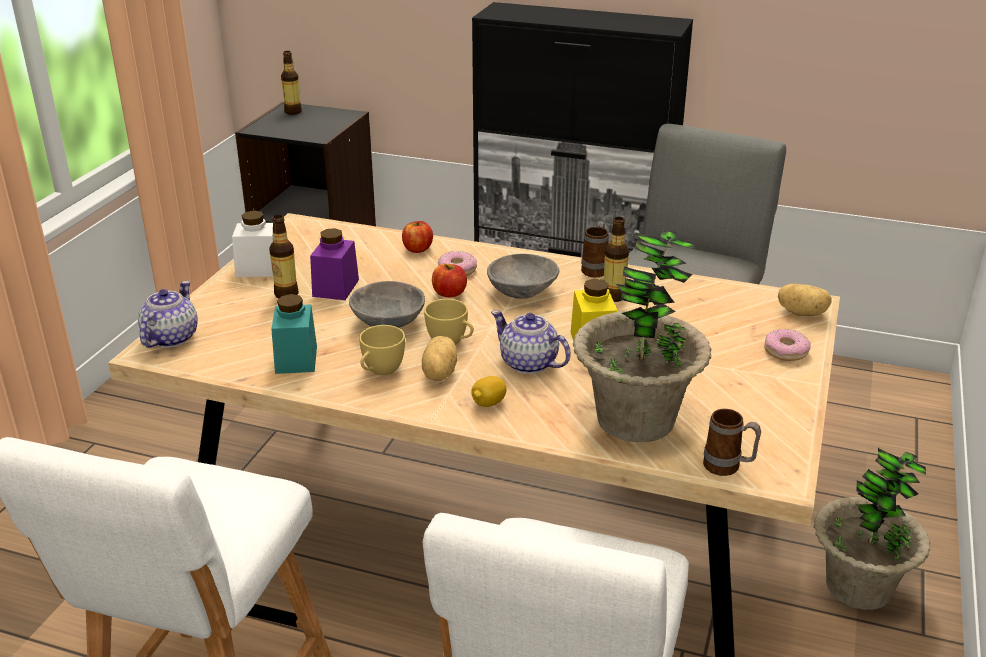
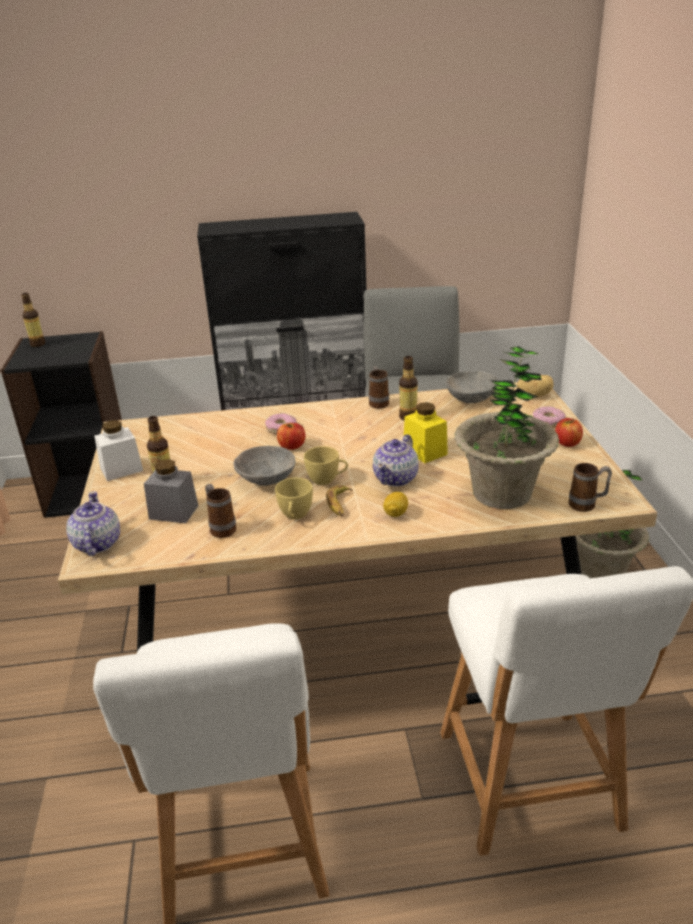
camera: 25 degrees left, 0 degrees up
(267, 328) = (173, 512): none -> grey jar
(296, 359) = (221, 528): turquoise jar -> mug
(335, 288) = (200, 466): purple jar -> none
(417, 249) = (236, 421): apple -> apple (567, 443)
(438, 374) = (339, 504): potato -> banana
(523, 292) = (344, 431): grey bowl -> grey bowl (472, 398)
(529, 364) = (396, 478): teapot -> teapot turned 75 degrees counterclockwise

